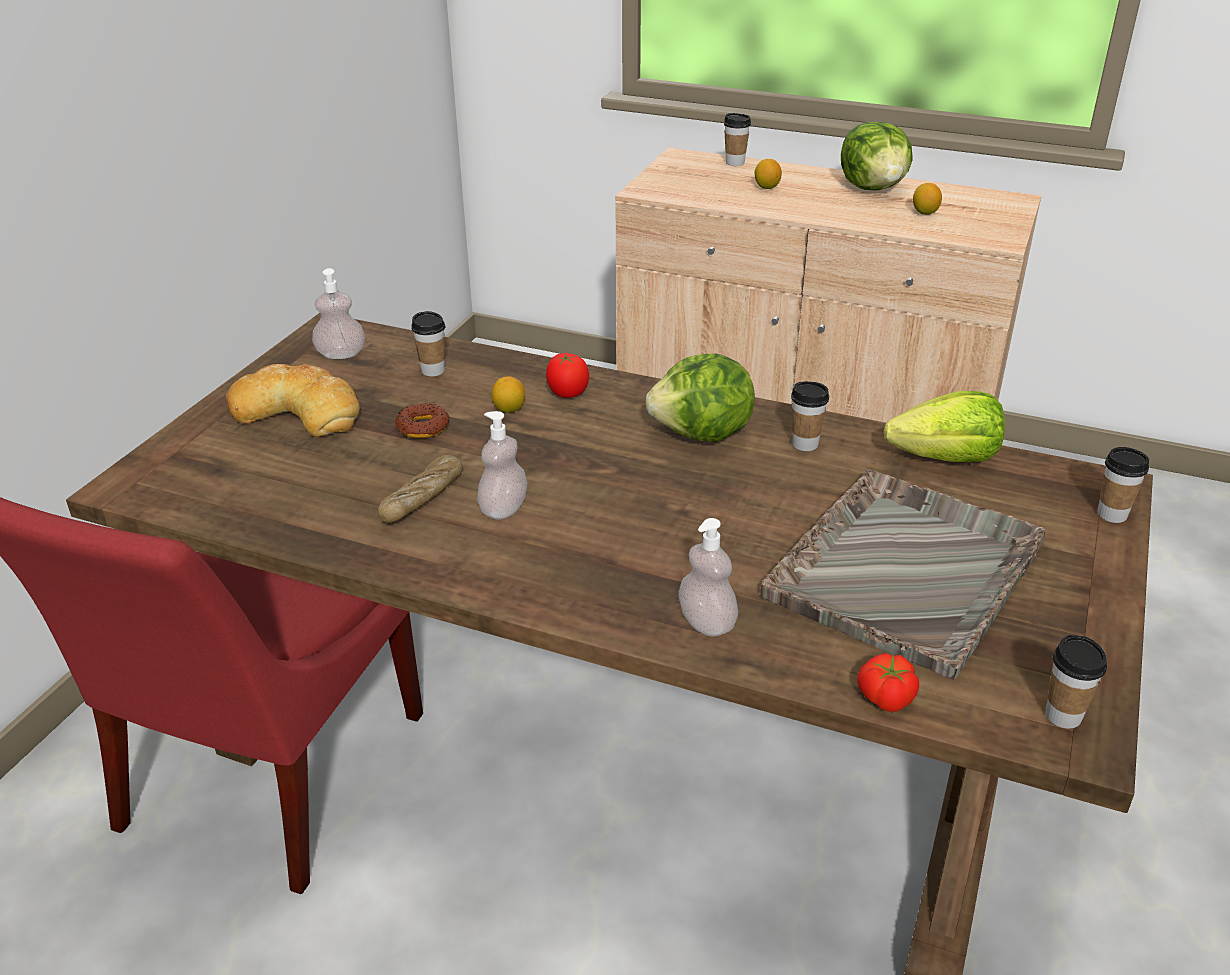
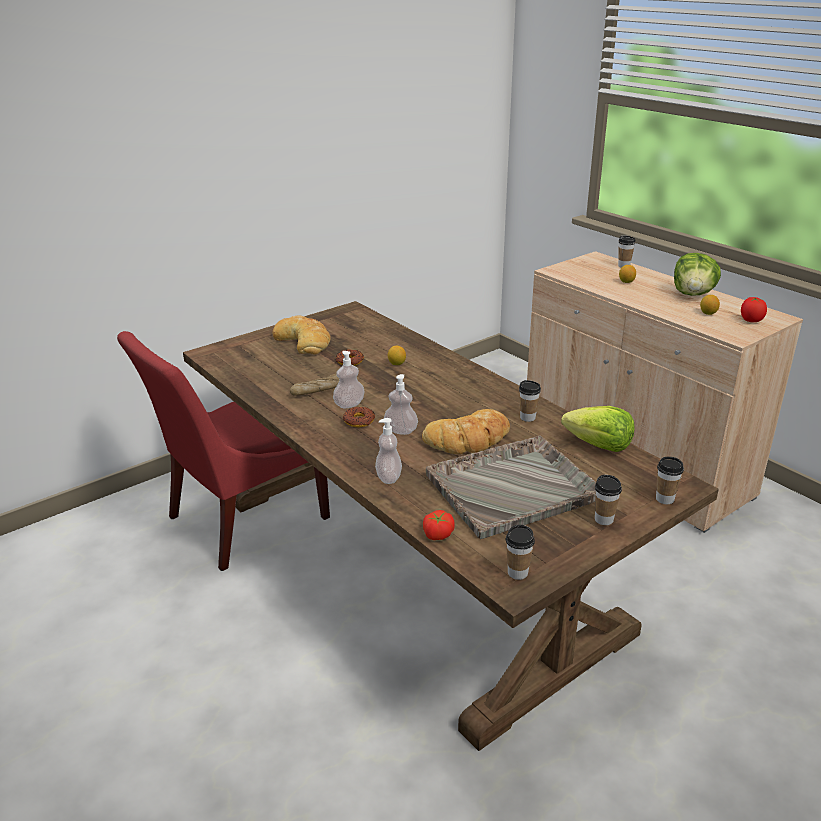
camera: 30 degrees right, 5 degrees down
(341, 354) = (346, 321): soap dispenser -> soap dispenser (401, 430)
(433, 370) = (379, 338): cup -> cup (604, 519)
(551, 534) = (359, 421): none -> donut
(567, 393) = (432, 364): tomato -> tomato (751, 320)
(702, 435) = (478, 399): lettuce -> none
(759, 510) = (469, 439): none -> bread

